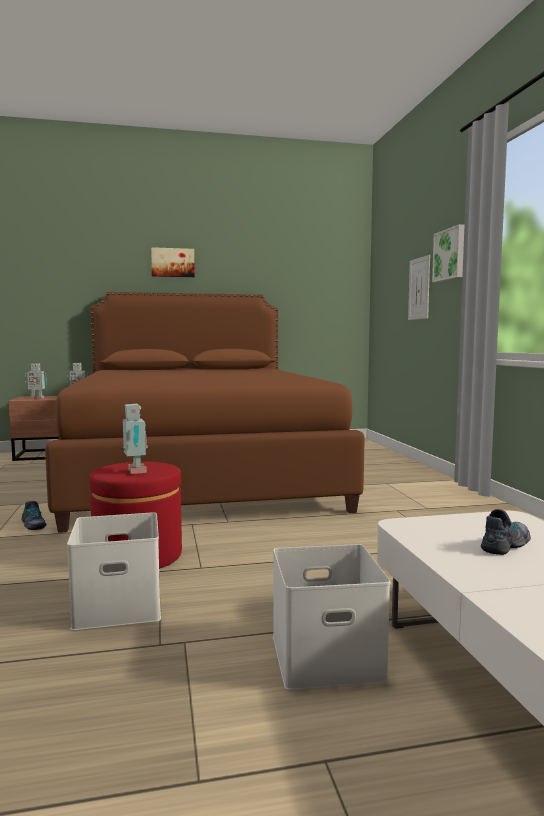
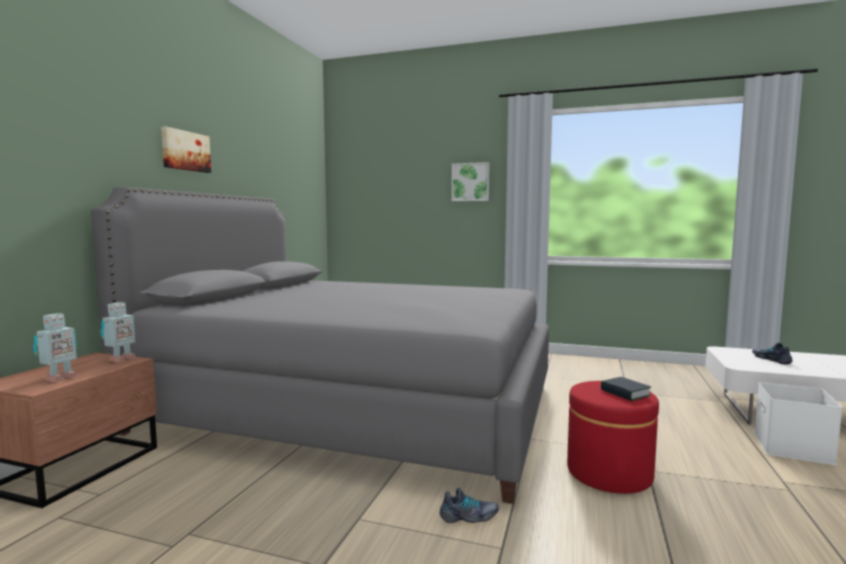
camera: 60 degrees left, 0 degrees up
(116, 607) = (725, 497): white storage box -> none
(134, 472) = (625, 393): toy robot -> book
(198, 474) = (356, 407): brown bed -> grey bed
(419, 288) = (424, 203): picture -> none

